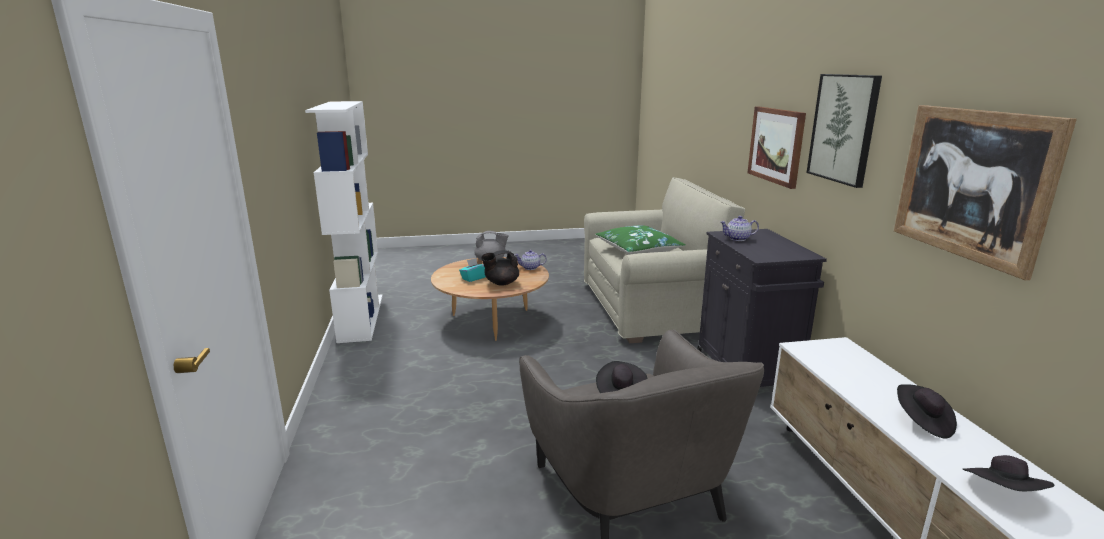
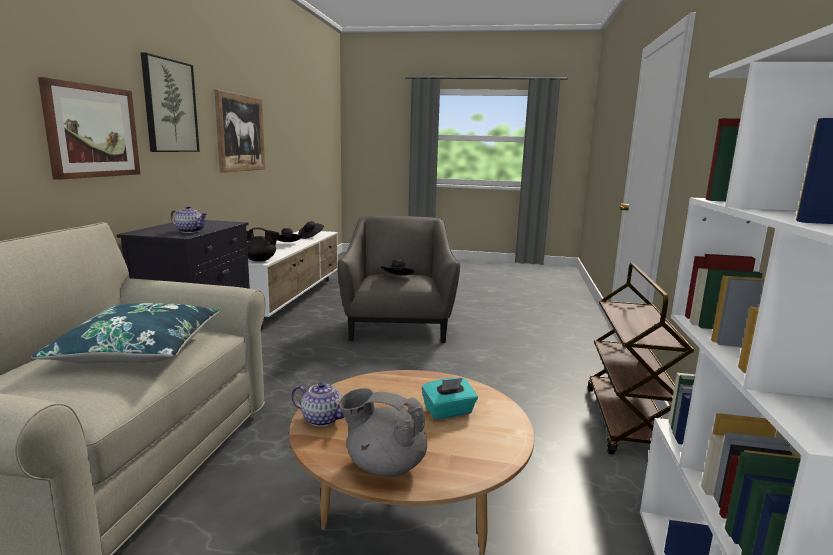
camera: 160 degrees left, 5 degrees down
(342, 392) = (626, 422): none -> brown cart
(501, 283) = (407, 390): black teapot -> black teapot (260, 260)
(638, 249) = (139, 349): green pillow -> blue pillow

